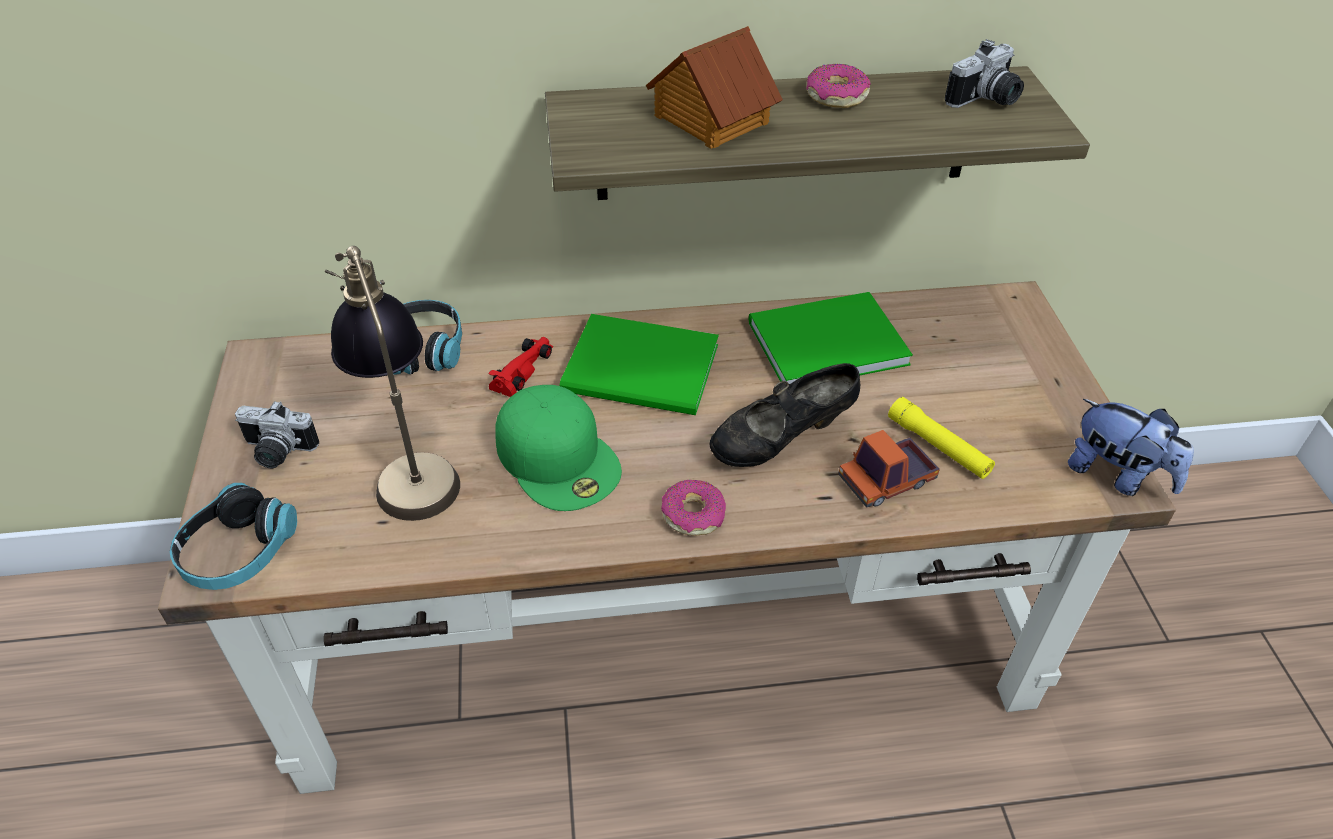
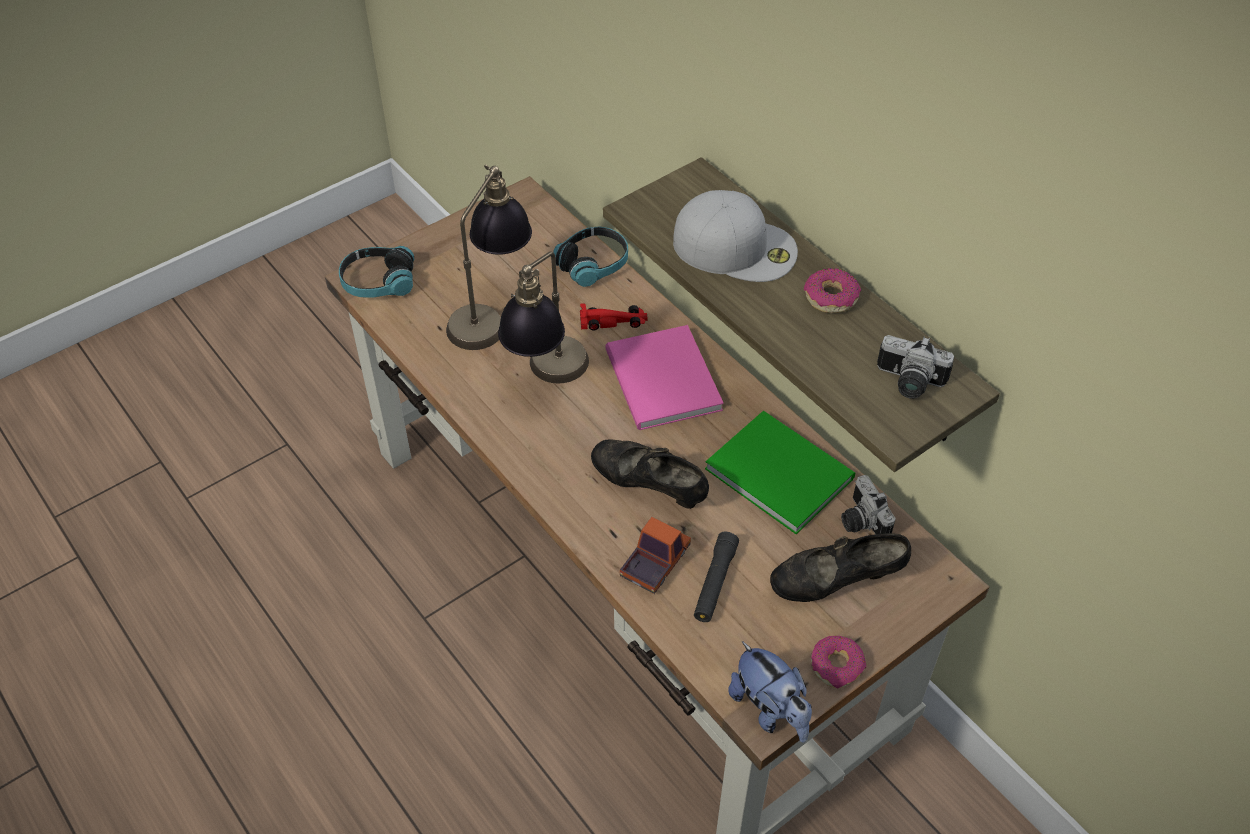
camera: 60 degrees right, 5 degrees up
(276, 453) = (457, 253): camera -> camera (860, 521)
(559, 457) = (547, 379): green cap -> table lamp
(644, 371) = (661, 383): green book -> pink book
(693, 514) = (547, 469): donut -> donut (836, 666)
(710, 119) = (736, 247): toy house -> white cap
(886, 480) = (655, 563): toy truck -> toy truck turned 90 degrees clockwise
(938, 447) = (715, 583): yellow flashlight -> black flashlight
(984, 366) = (835, 583): none -> black shoe
(1117, 475) = (770, 710): plush toy -> plush toy turned 45 degrees counterclockwise

